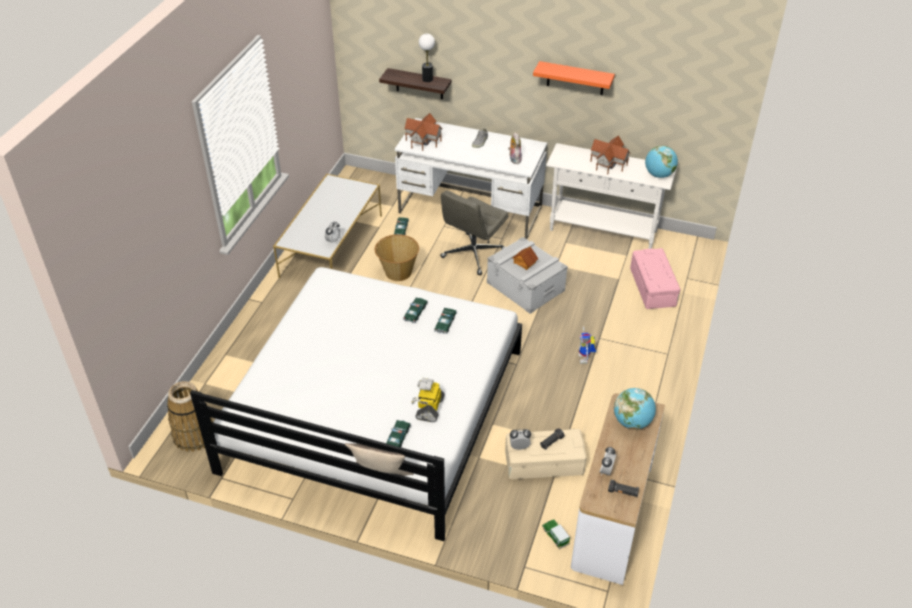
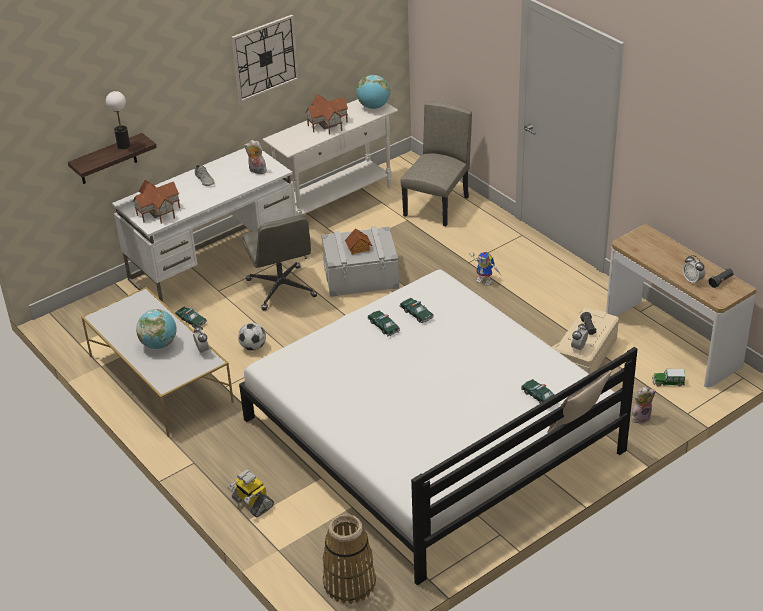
camera: 55 degrees left, 5 degrees down
(398, 272) = (253, 347): basket -> football
(429, 408) = (518, 364): toy robot -> toy robot (252, 503)
(494, 534) = (640, 417): none -> plush toy
(575, 78) = (265, 58): orange shelf -> wall clock
(632, 422) = (651, 246): globe -> globe (159, 344)
(653, 287) = (437, 206): pink storage box -> beige chair

